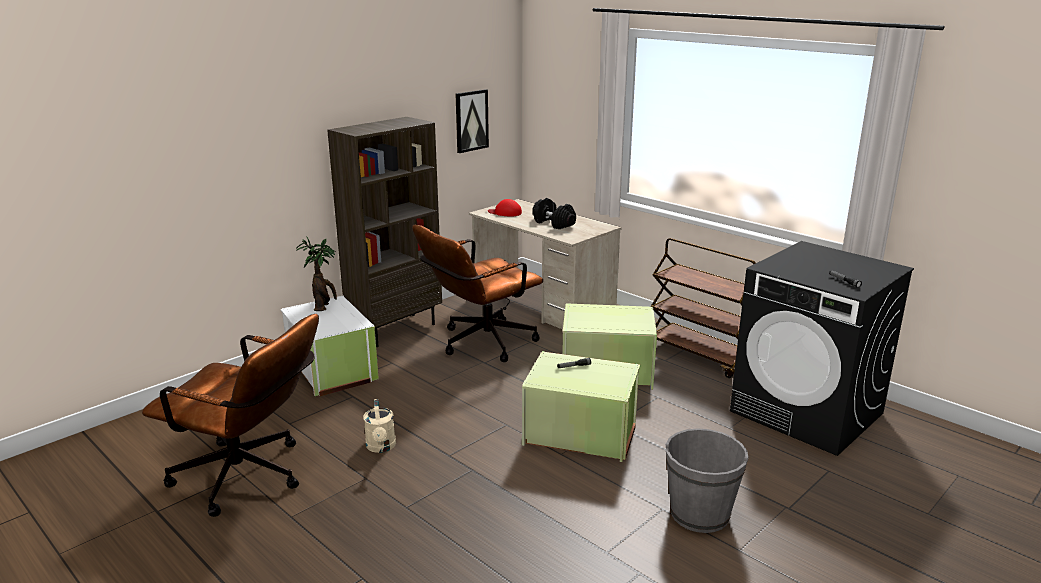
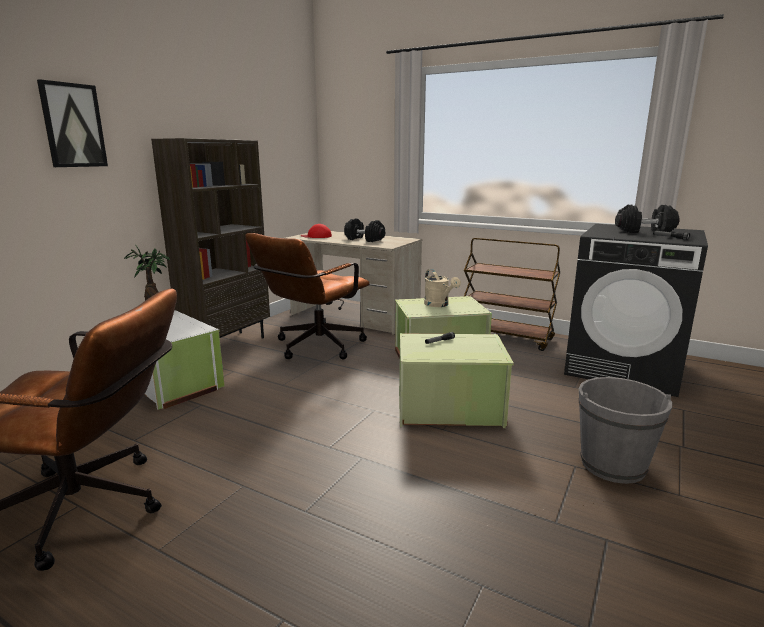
camera: 15 degrees left, 5 degrees down
(381, 447) = (250, 450): beige watering can -> beige watering can (439, 305)
(471, 120) = (280, 157): picture -> picture (73, 125)
(834, 265) = (644, 231): none -> black dumbbell

